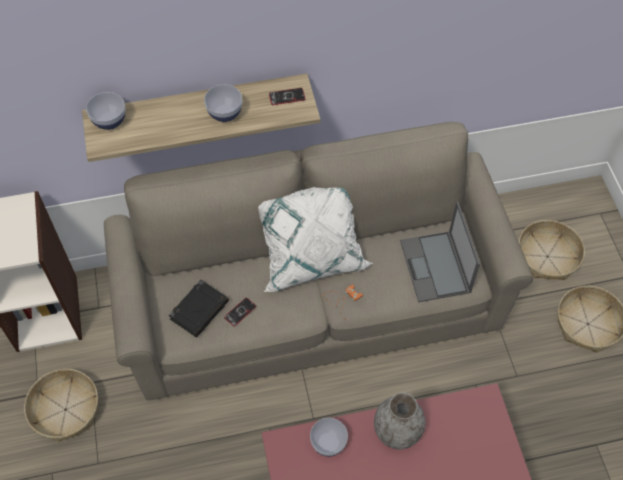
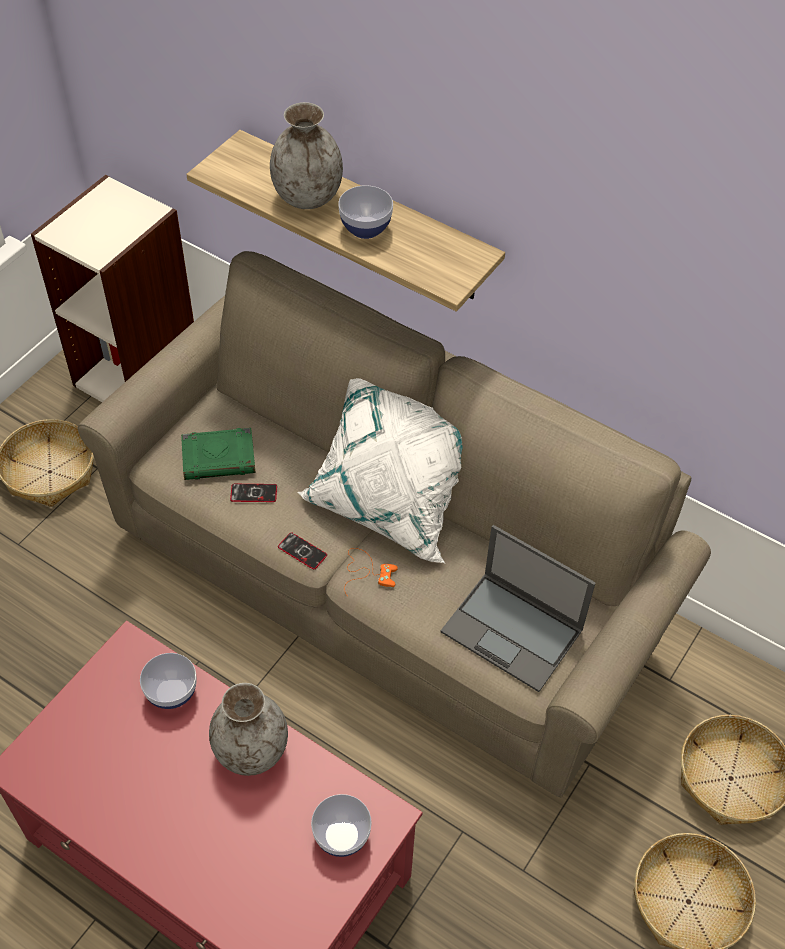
camera: 45 degrees right, 5 degrees down
(109, 121) = (249, 156): bowl -> bowl (341, 836)
(173, 119) = (308, 197): none -> grey vase
(199, 310) = (219, 458): black book -> green book
(287, 97) = (450, 258): phone -> phone (302, 551)
(435, 267) = (513, 631): laptop -> laptop turned 90 degrees counterclockwise

